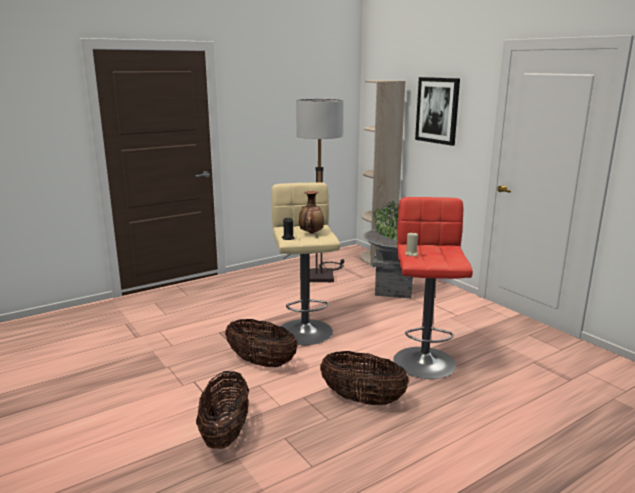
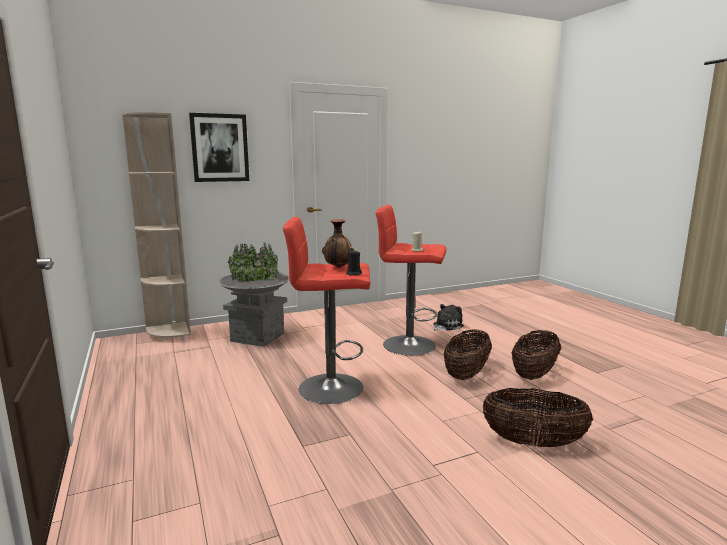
camera: 80 degrees left, 5 degrees down
(261, 362) = (394, 417): basket -> basket (534, 374)
(305, 331) = (330, 388): beige stool -> red stool
(322, 274) = (174, 365): floor lamp -> none
(514, 386) = (446, 326): none -> plush toy

